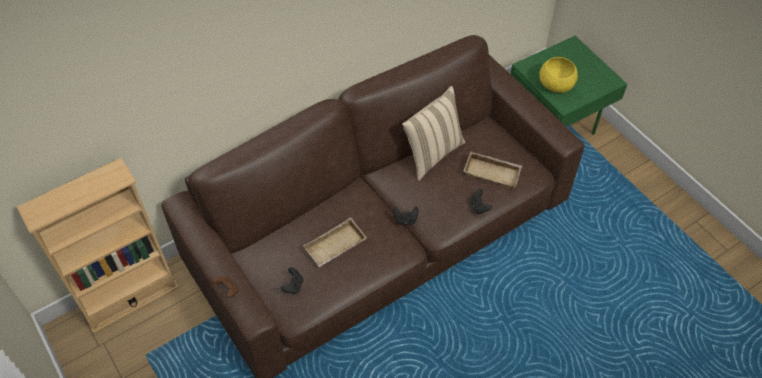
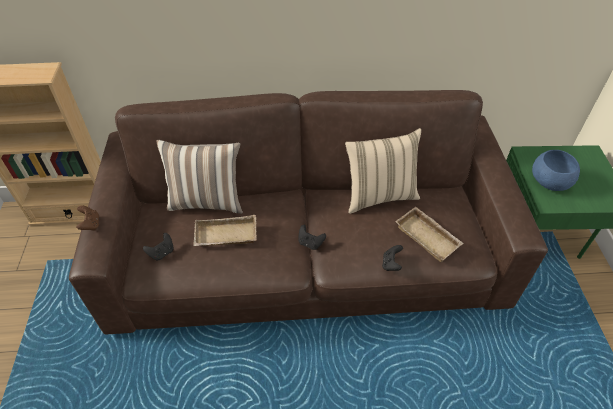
camera: 30 degrees right, 5 degrees down
(291, 225) = (207, 201): none -> pillow
(556, 84) = (550, 181): yellow bowl -> blue bowl

